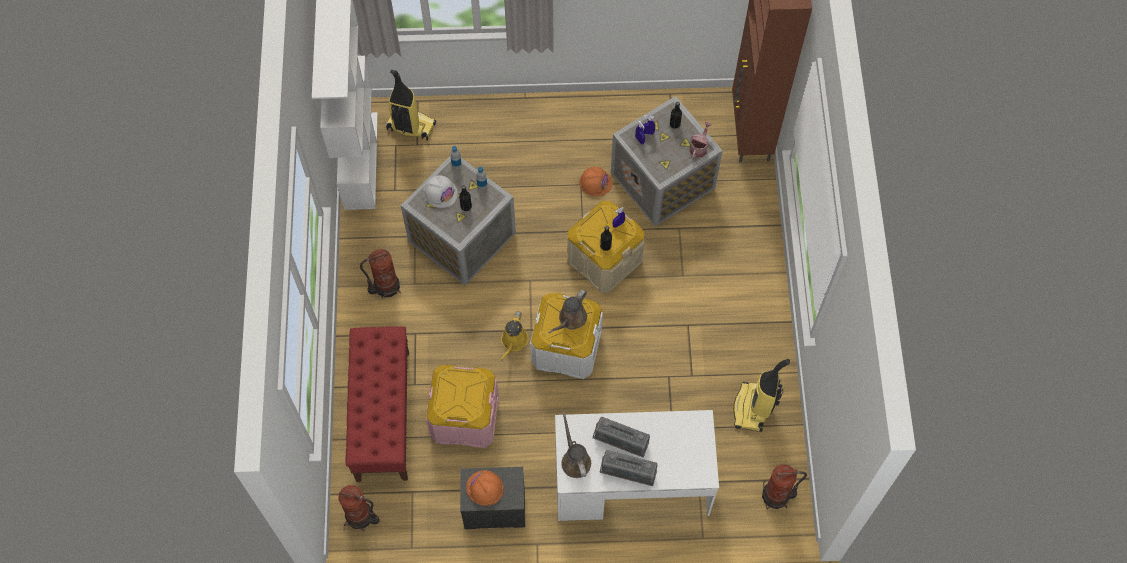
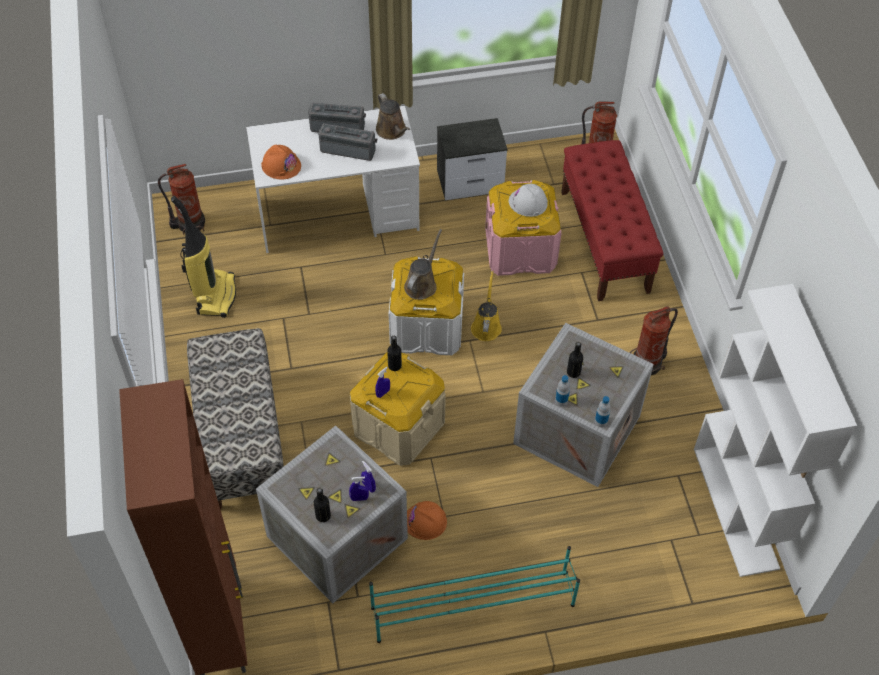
camera: 170 degrees right, 10 degrees down
(410, 127) = (688, 563): vacuum cleaner -> none
(440, 192) = (609, 384): white hard hat -> white hard hat (528, 202)
(484, 488) = (478, 136): orange hard hat -> orange hard hat (281, 165)
(572, 120) = (471, 606): none -> turquoise shoe rack
(699, 147) = (287, 488): watering can -> none
(732, 268) = (241, 438): none -> bench

